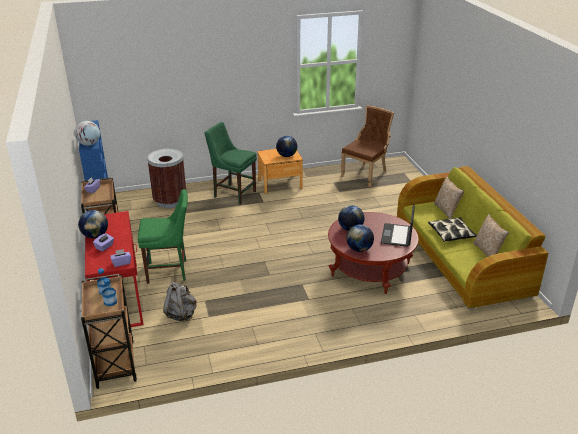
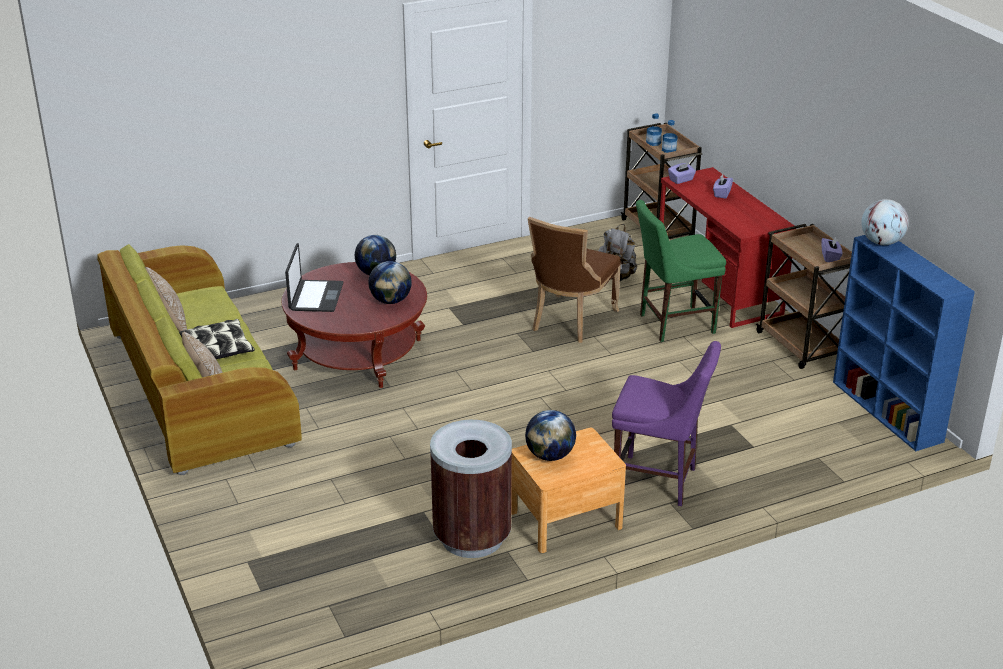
camera: 170 degrees right, 0 degrees up
(95, 236) = (749, 204): globe -> none
(170, 201) = (778, 449): brown trash can -> brown trash can (472, 538)
(233, 193) = (659, 481): green chair -> purple chair
(366, 174) = (360, 576): brown chair -> brown chair (570, 321)

